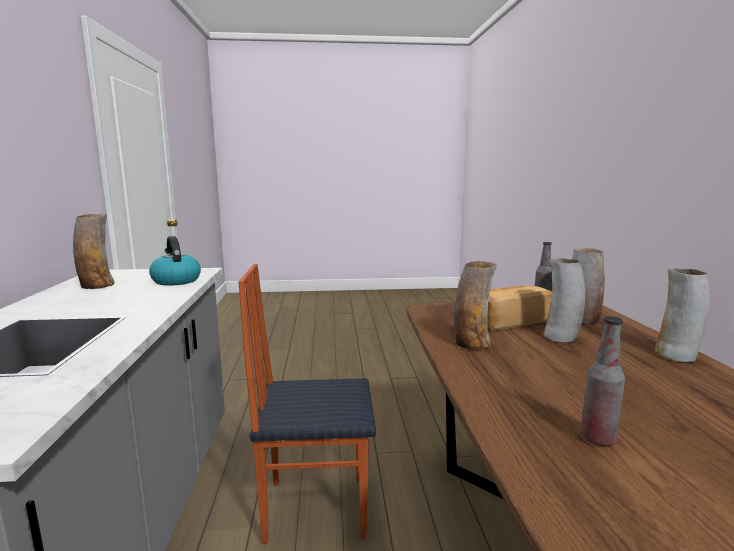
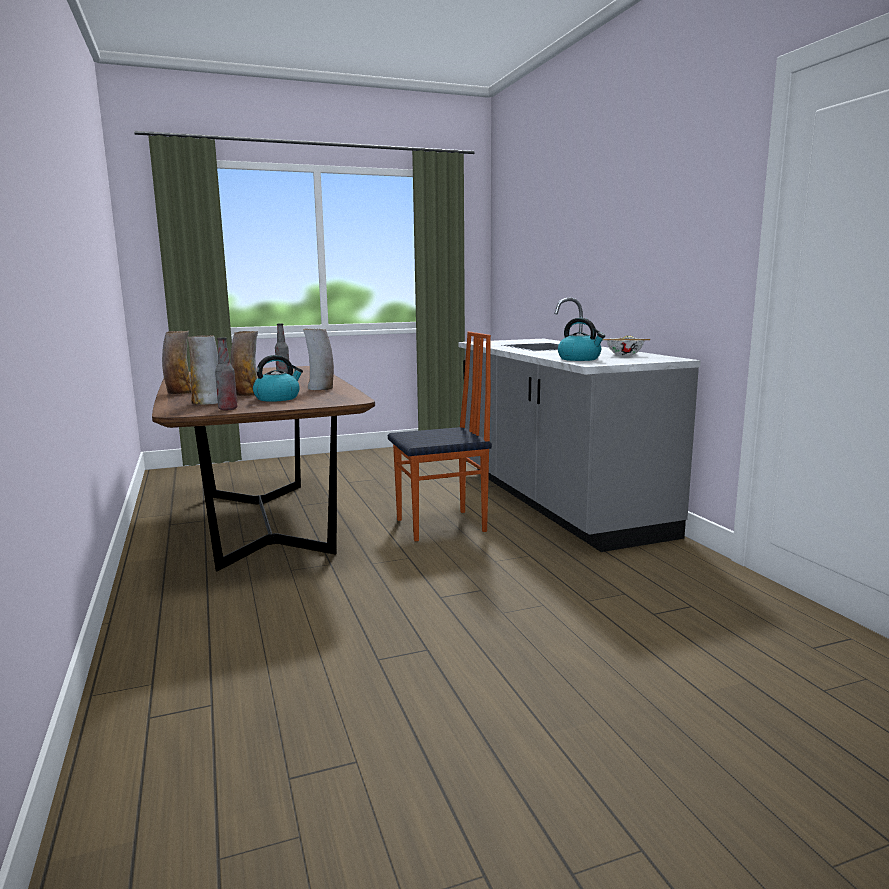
camera: 165 degrees right, 0 degrees up
(97, 286) = (624, 355): vase -> bowl
(510, 322) = (278, 398): bread -> kettle

